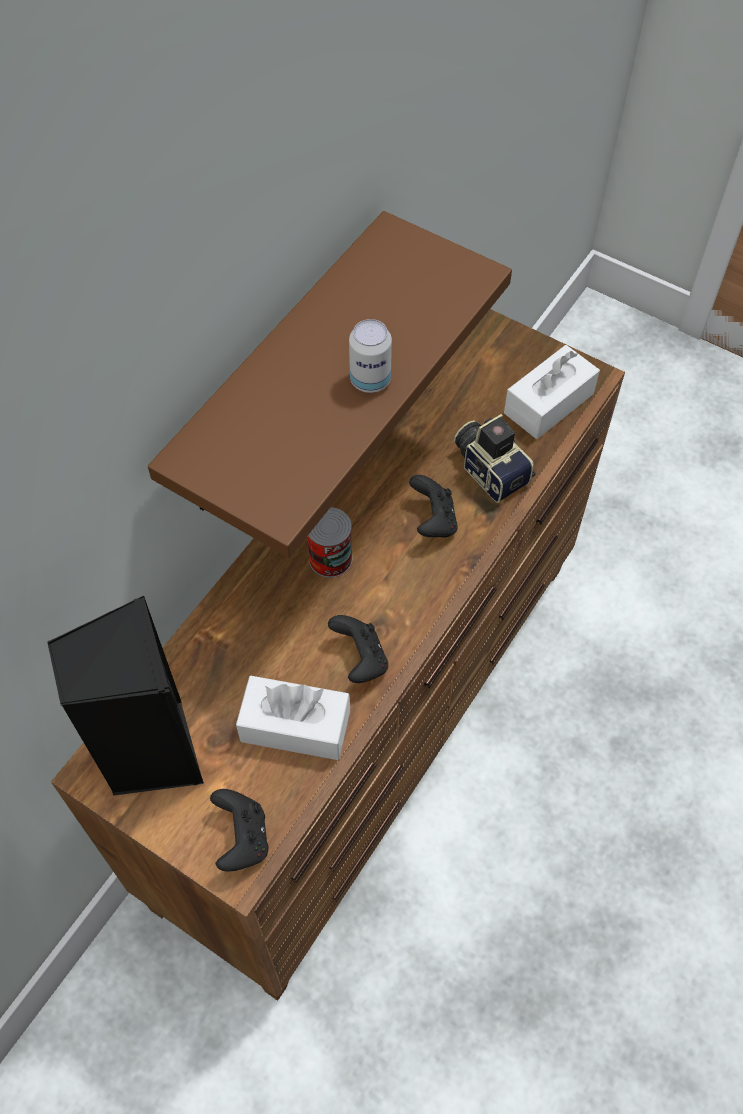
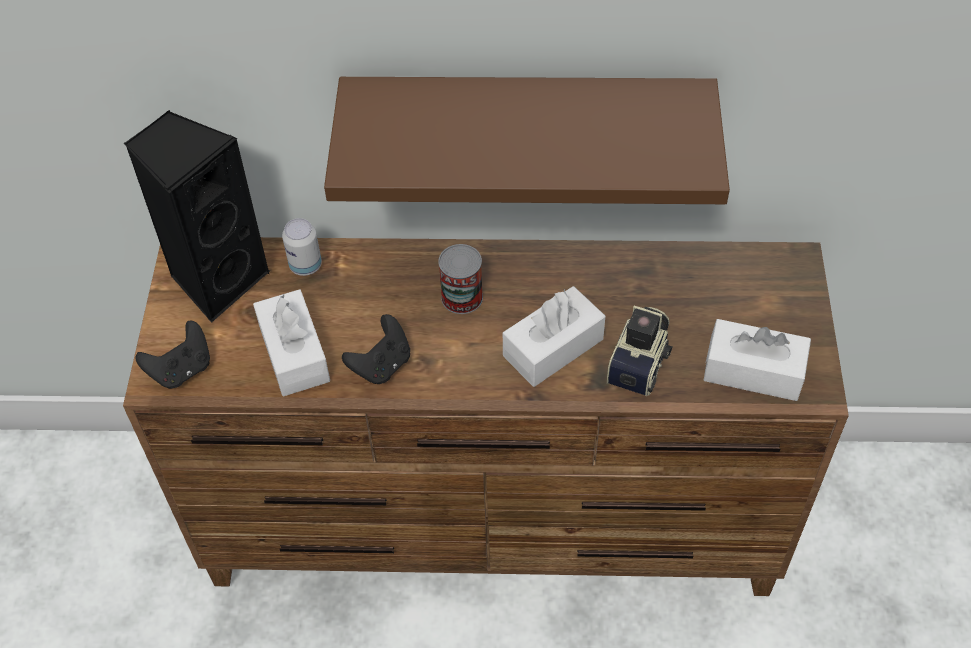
camera: 60 degrees right, 5 degrees down
(370, 380) = (521, 157): can -> can (305, 265)
(433, 521) = (553, 347): black game controller -> white tissue box

